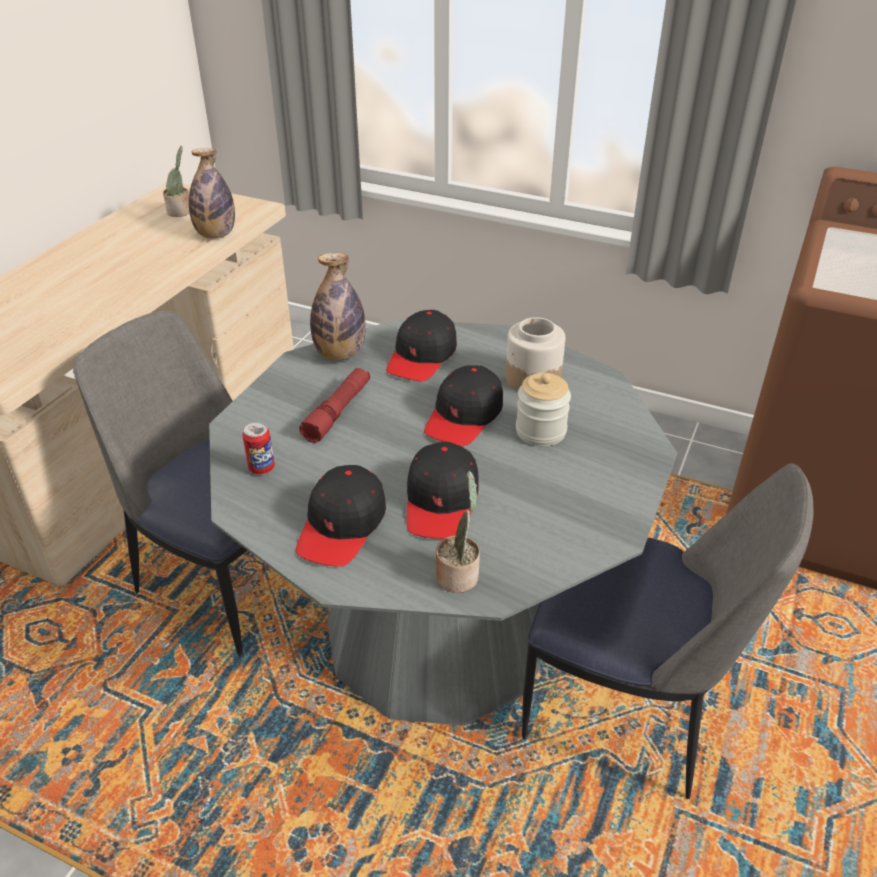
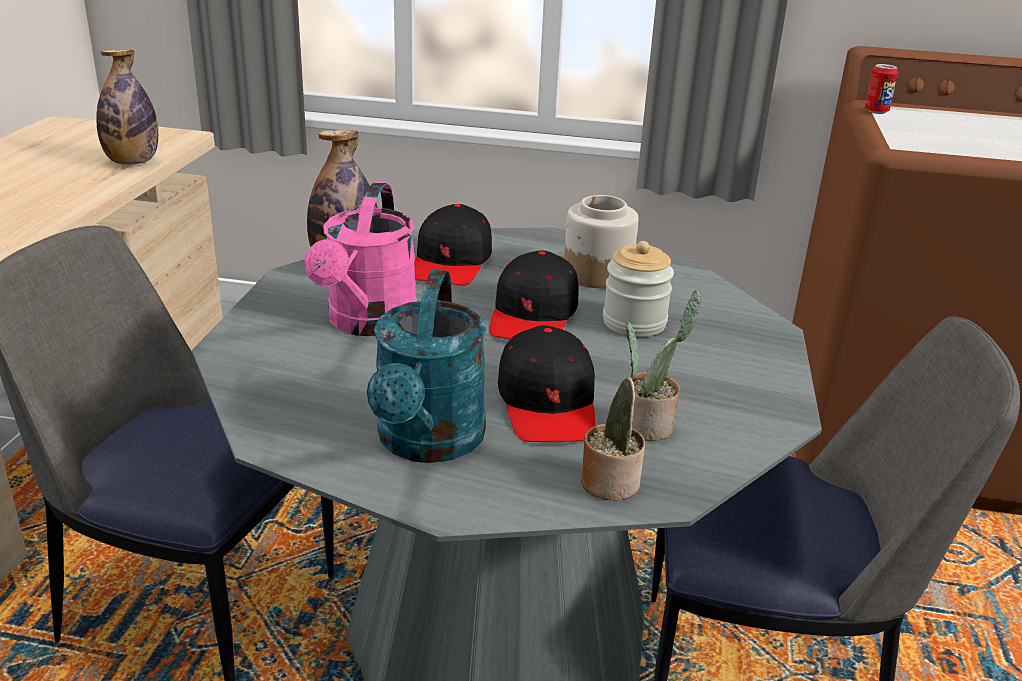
camera: 15 degrees left, 10 degrees down
(181, 212) = (76, 143): potted plant -> potted plant (651, 426)
(261, 468) = (287, 391): can -> can (876, 111)
(338, 411) = (368, 323): red flashlight -> pink watering can
(342, 526) = (428, 443): black cap -> turquoise watering can

